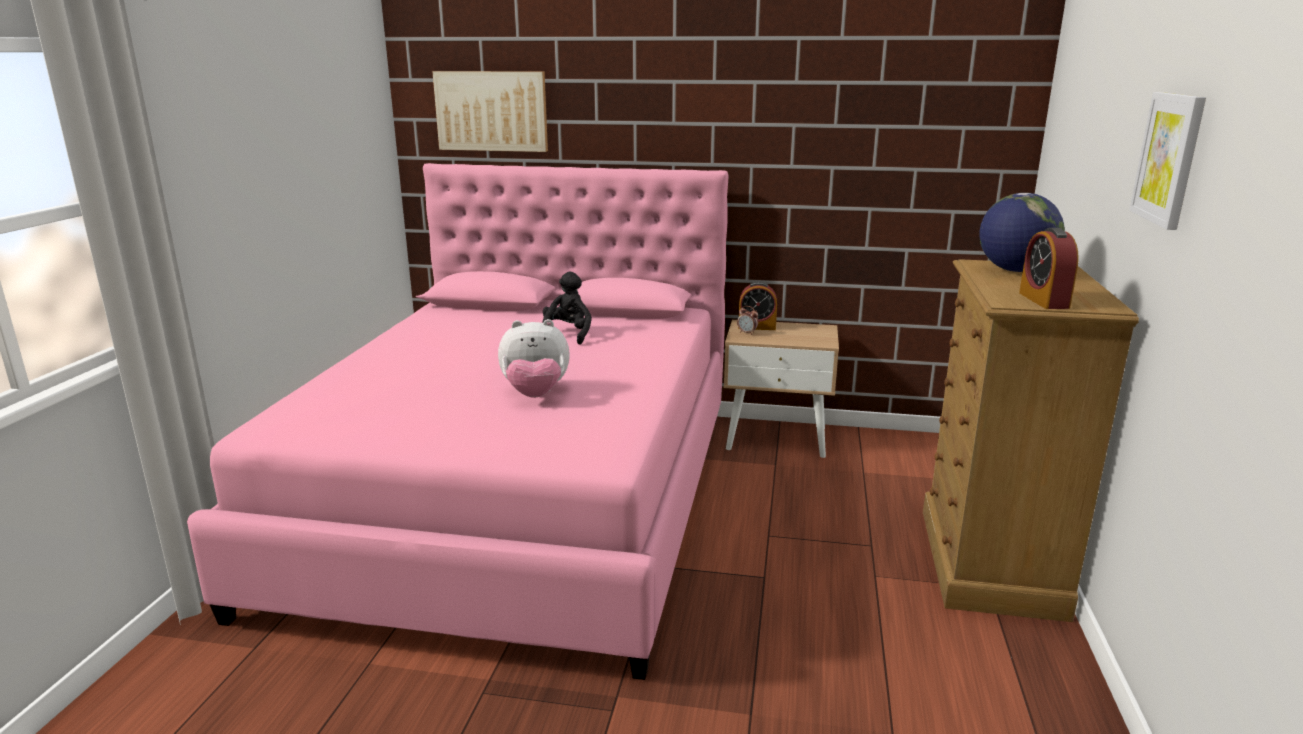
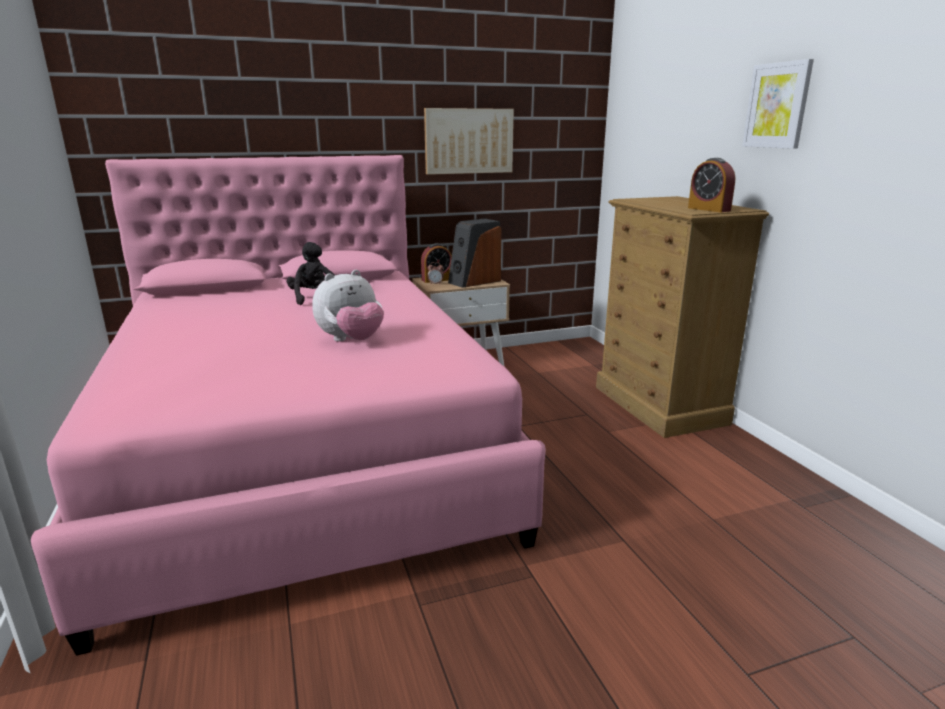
camera: 30 degrees left, 0 degrees up
(491, 111) = (174, 107): picture -> picture (468, 141)
(798, 337) = (474, 281): none -> speaker
(1015, 270) = (657, 200): globe -> none

